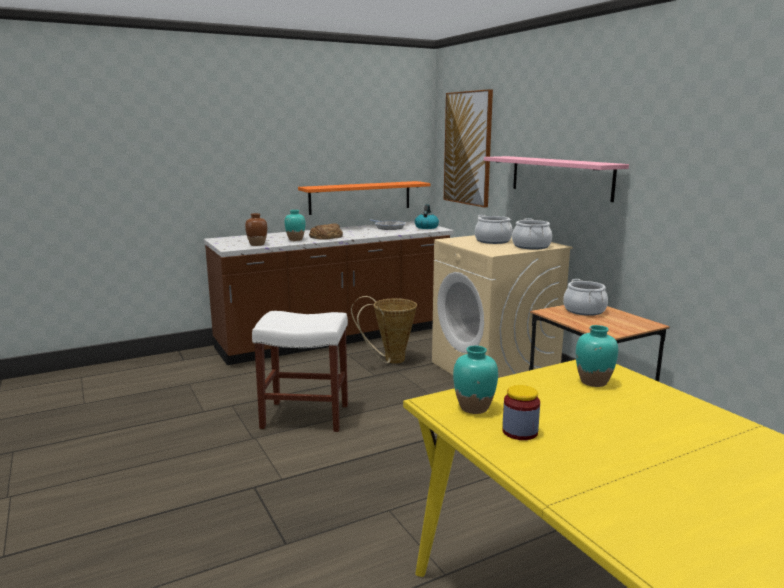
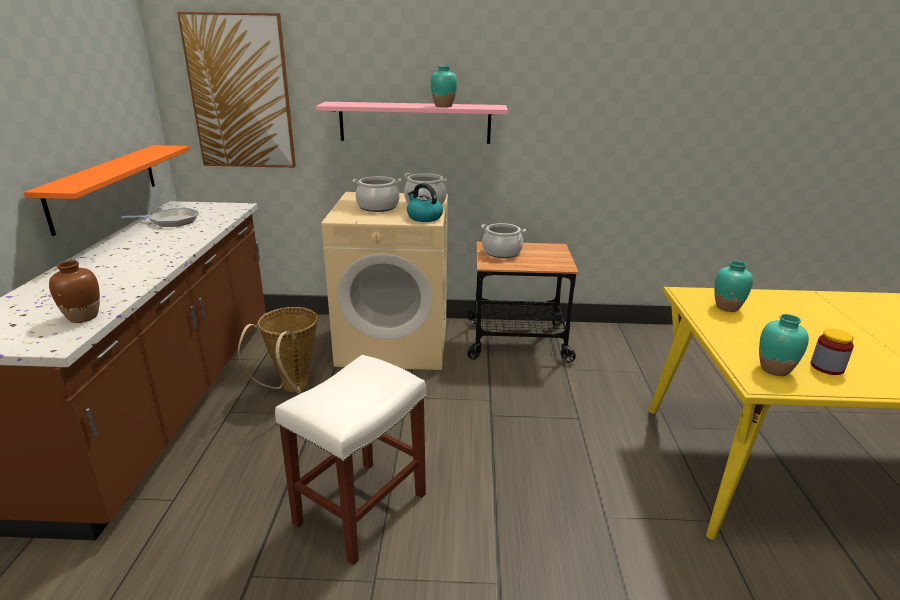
camera: 60 degrees left, 10 degrees up
(295, 239) = (115, 284): turquoise vase -> turquoise vase (443, 106)
(326, 236) = (143, 262): bread -> none
(426, 227) = (217, 208): kettle -> kettle (424, 217)

